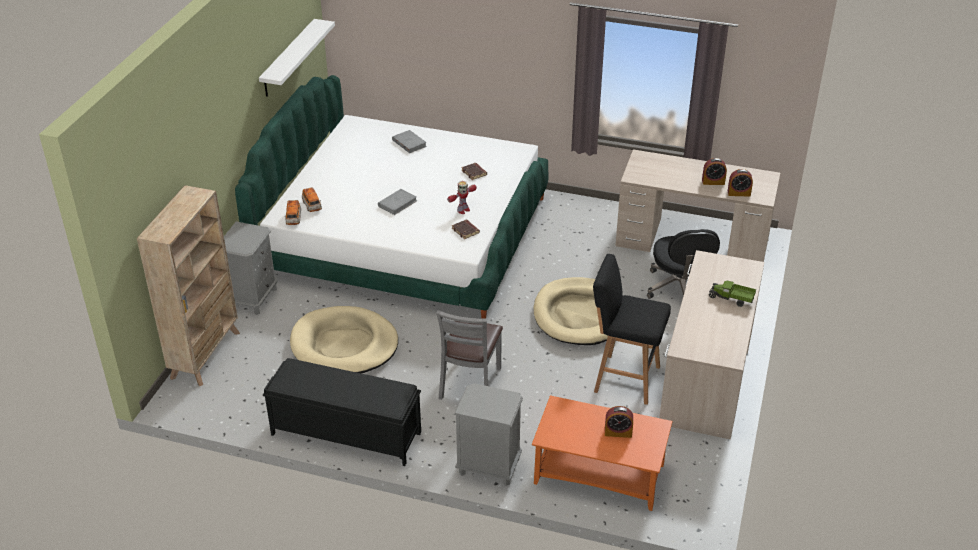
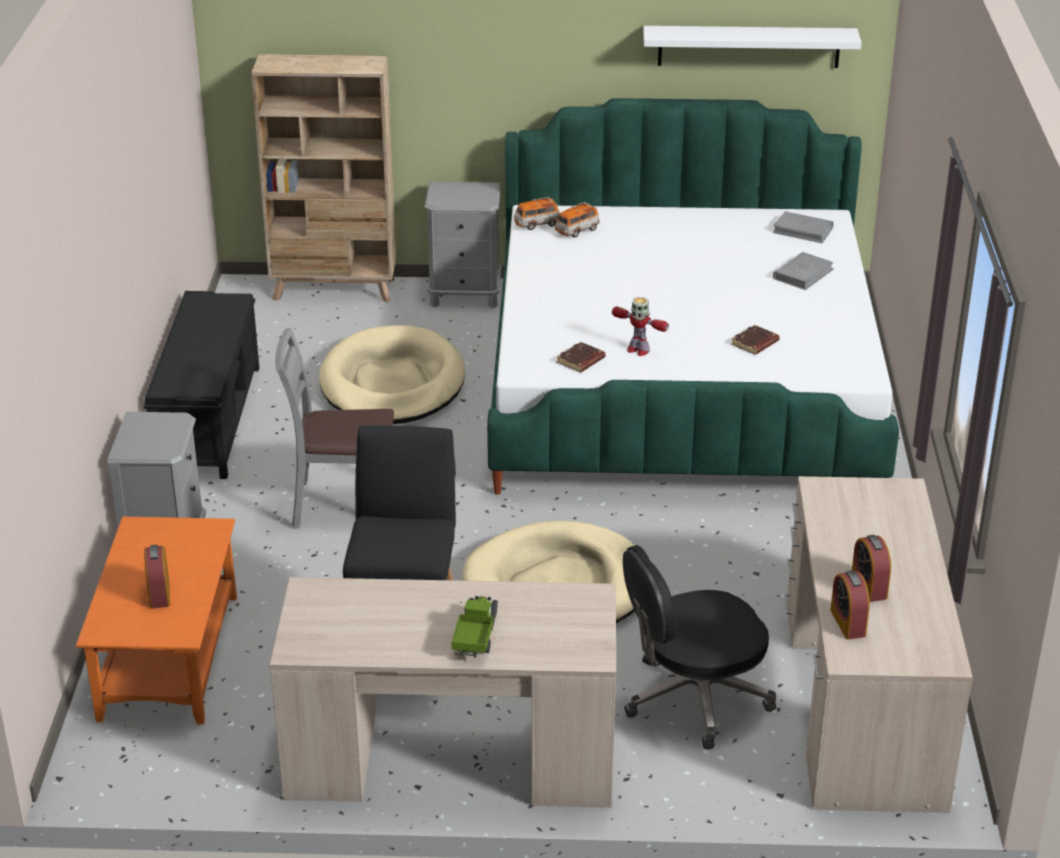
camera: 75 degrees right, 5 degrees down
(397, 203) = (623, 293): grey book -> grey book (803, 230)

